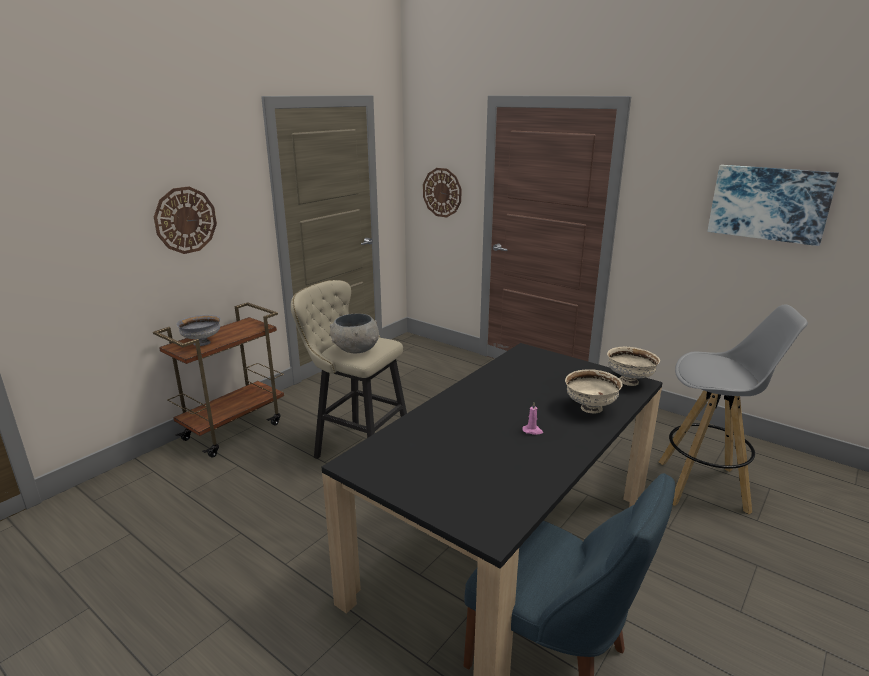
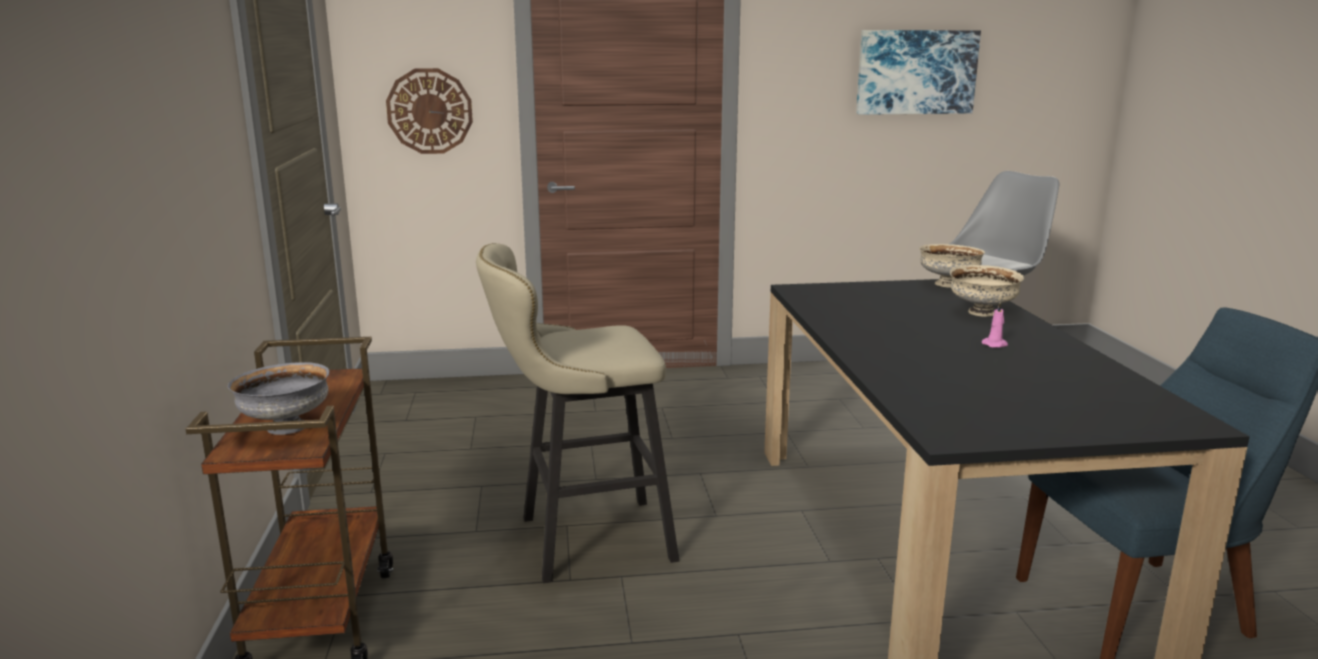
camera: 45 degrees left, 5 degrees down
(185, 220) = (177, 157): wall clock -> none
(355, 350) = (606, 347): grey bowl -> none

